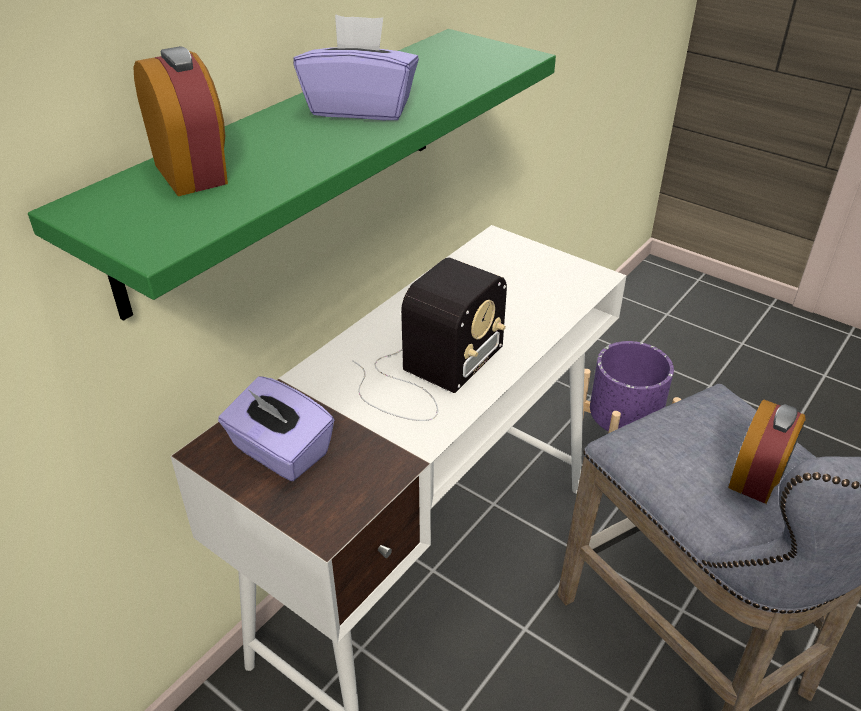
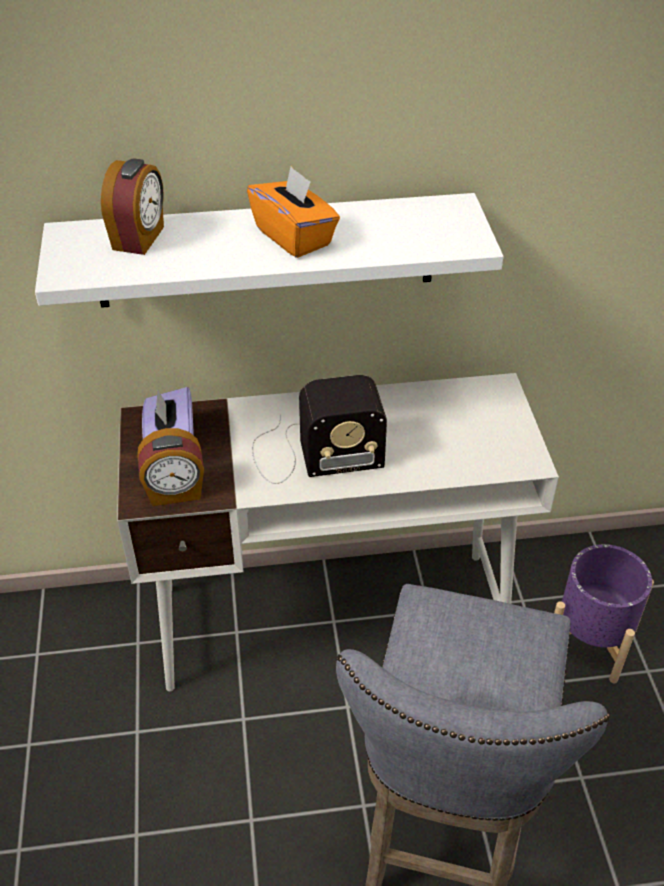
camera: 45 degrees right, 5 degrees up
(288, 163) = (266, 251): green shelf -> white shelf
(360, 108) = (294, 237): purple tissue box -> orange tissue box
(757, 478) = (463, 687): alarm clock -> alarm clock (175, 492)

